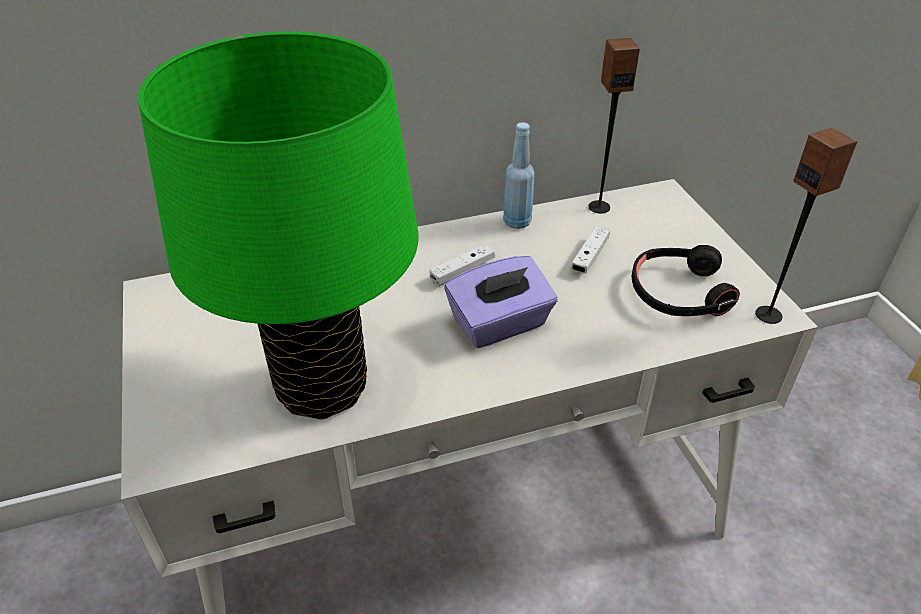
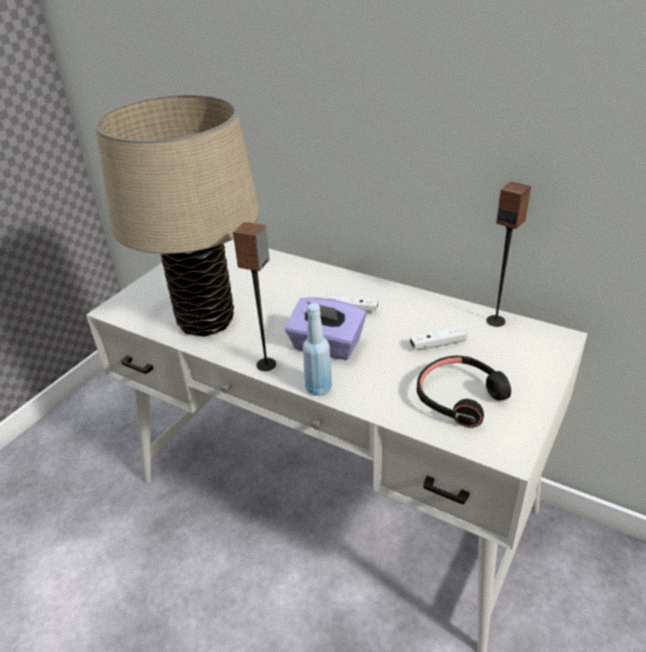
camera: 50 degrees right, 5 degrees down
(322, 388) = (206, 321): green table lamp -> beige table lamp
(517, 222) = (426, 301): blue bottle -> blue bottle (318, 388)
(769, 315) = (501, 449): speaker -> speaker (266, 364)

